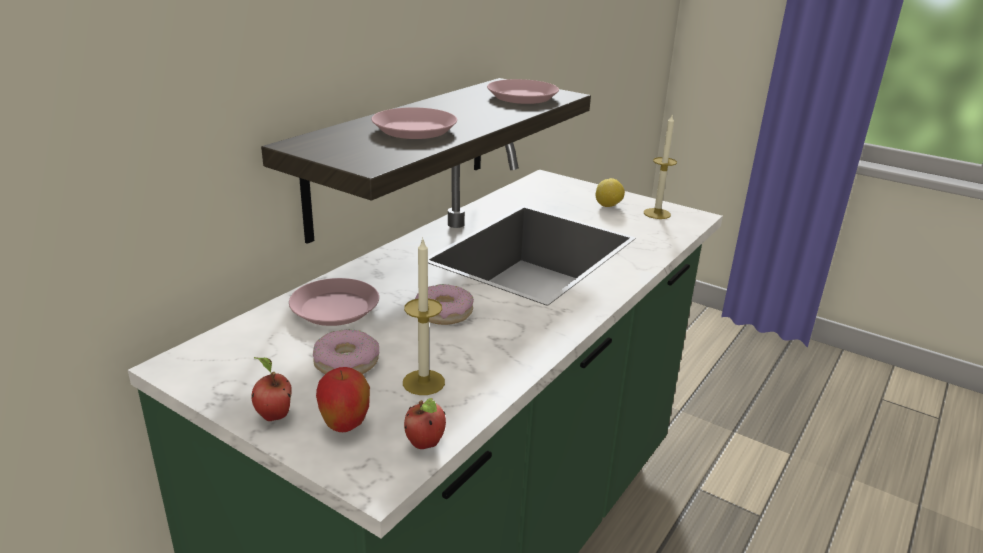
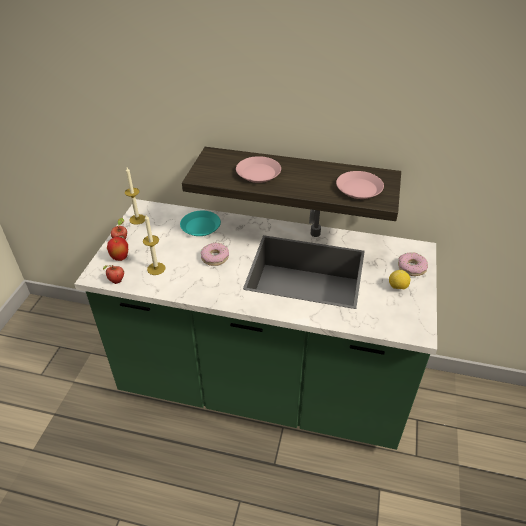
camera: 70 degrees right, 15 degrees up
(335, 309) = (200, 226): pink plate -> turquoise plate
(346, 362) = (161, 244): donut -> donut (411, 267)
(657, 213) = (406, 313): candle -> candle (137, 219)

